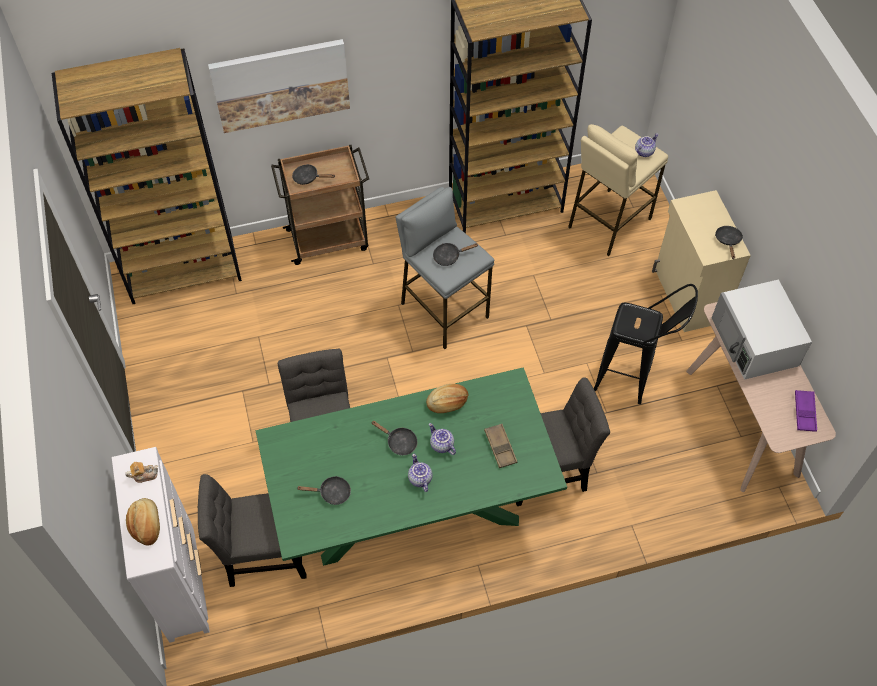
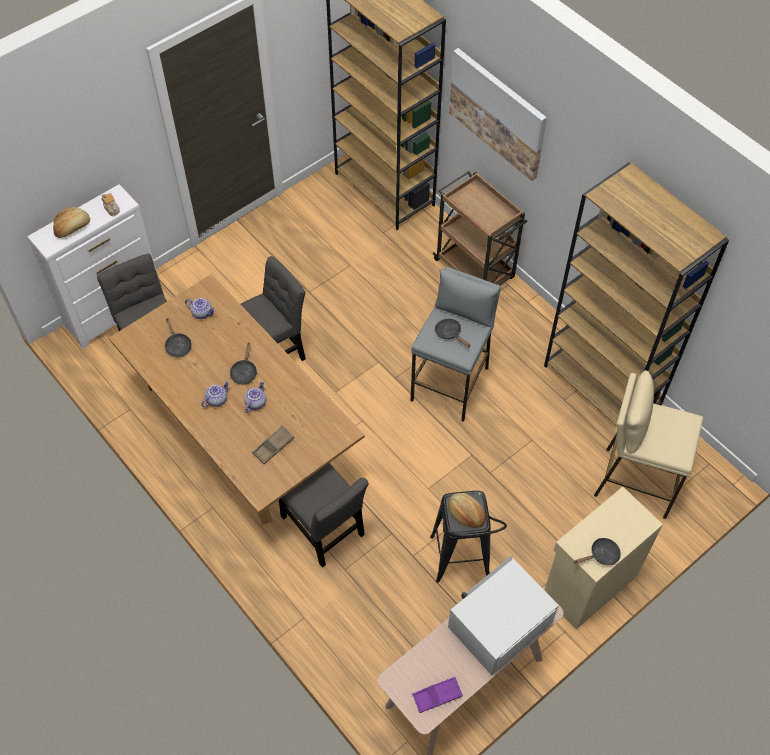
camera: 65 degrees right, 0 degrees up
(308, 178) = (472, 201): black frying pan -> none
(411, 508) = (243, 438): green dining table -> brown dining table
(447, 402) = (299, 391): bread -> bread (466, 514)
(644, 151) = (677, 446): teapot -> teapot (202, 313)

